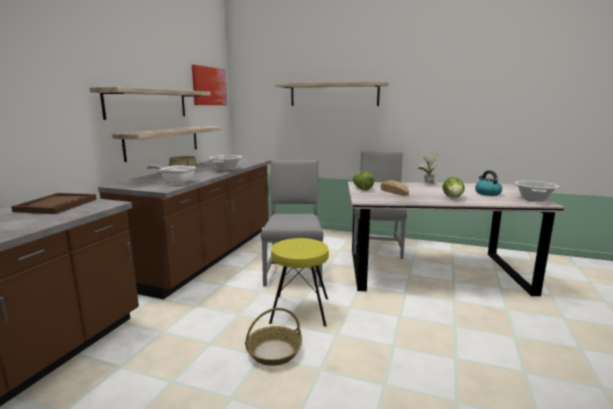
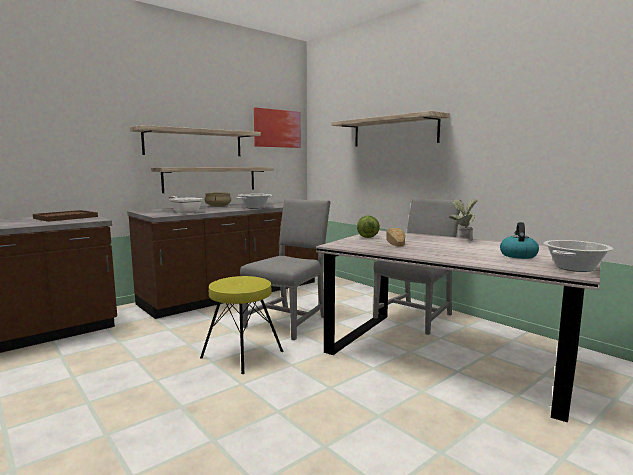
camera: 30 degrees right, 5 degrees down
(273, 352) = (168, 380): basket -> none
(453, 198) = (451, 254): lettuce -> none

